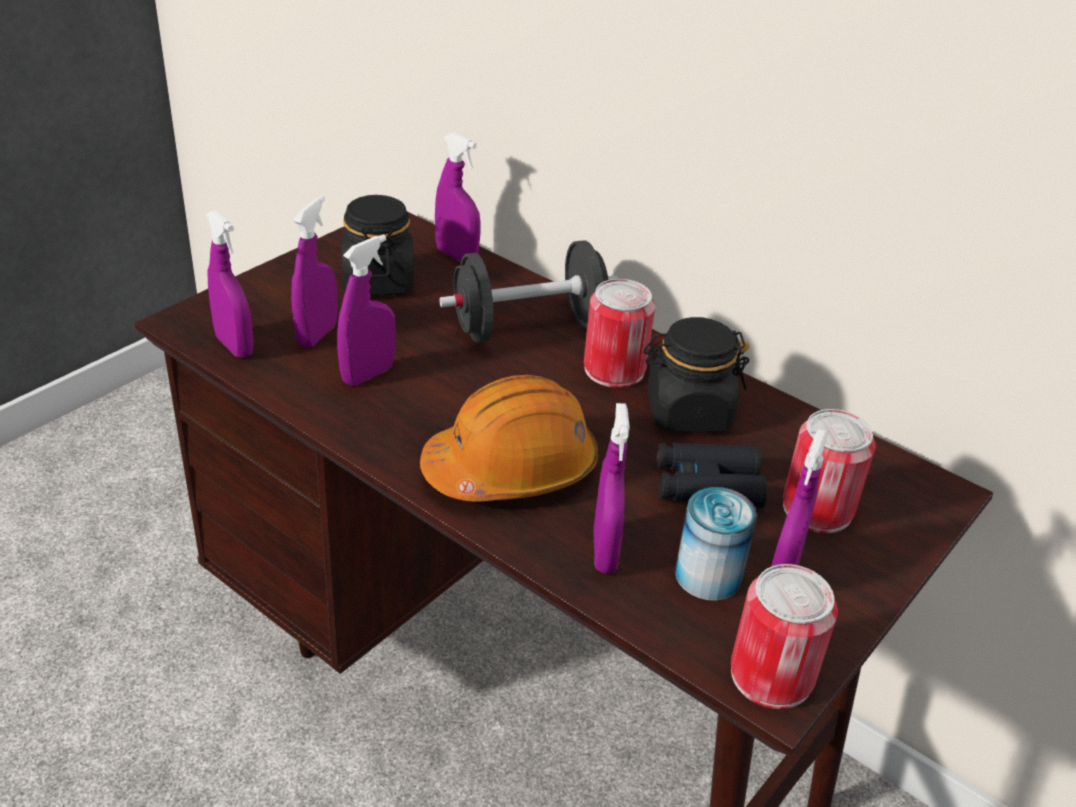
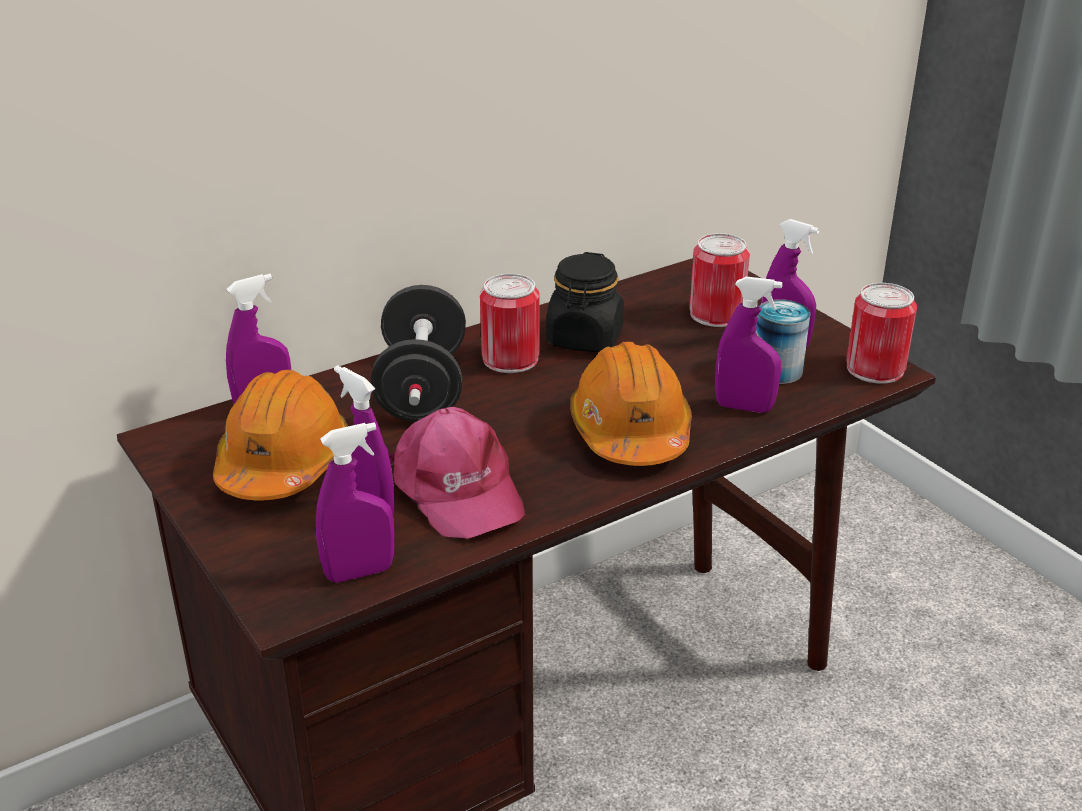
camera: 70 degrees left, 5 degrees down
(368, 374) = (456, 489): purple spray bottle -> pink cap
(378, 281) = (283, 463): black jar -> orange hard hat
(707, 485) = (678, 349): black binoculars -> none

